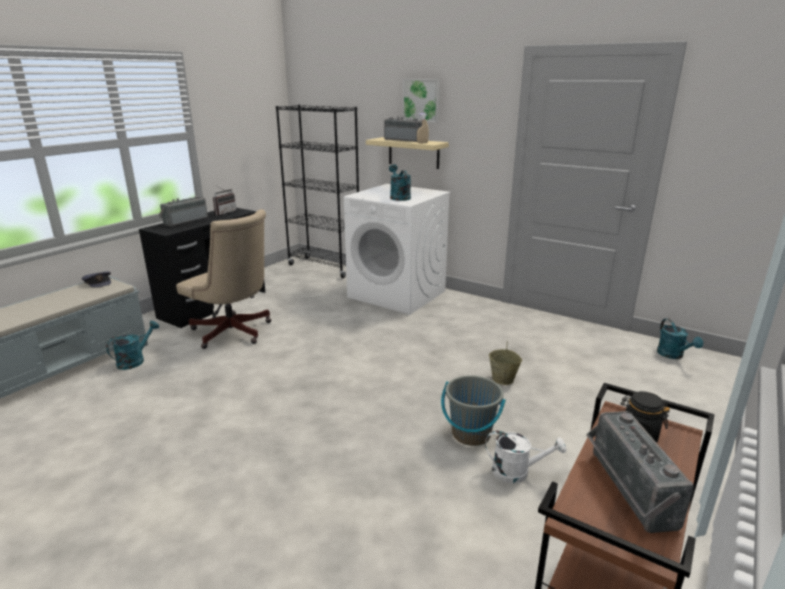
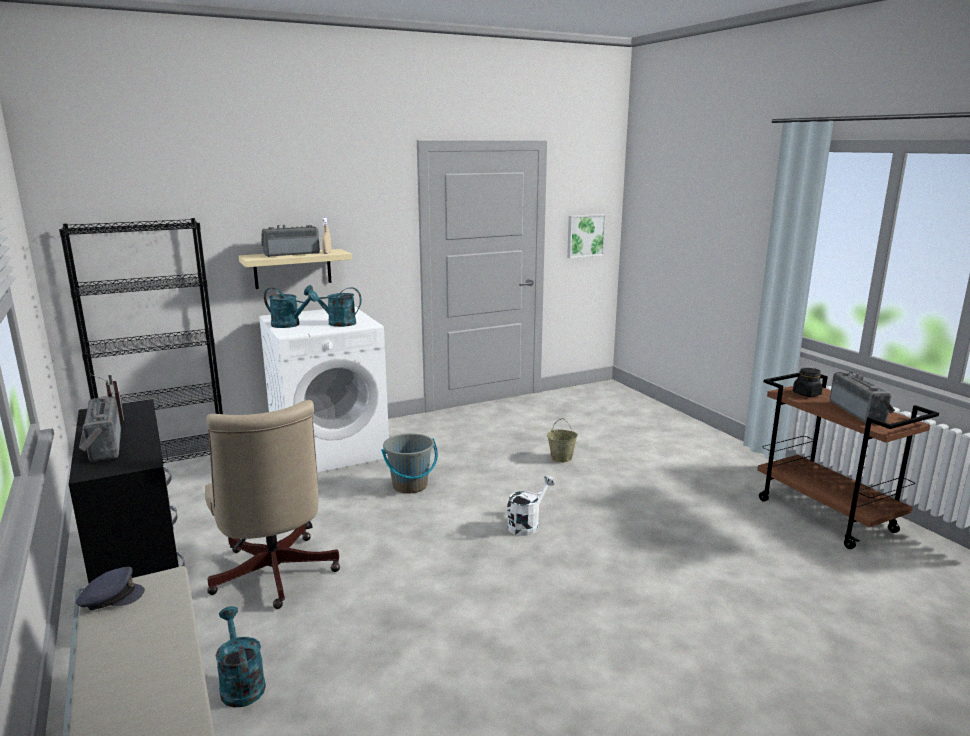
camera: 60 degrees left, 5 degrees down
(234, 333) = (274, 577): beige office chair -> beige office chair turned 90 degrees clockwise
(422, 100) = (298, 202): picture -> picture (585, 235)
(471, 434) = (628, 496): grey bucket -> grey bucket (410, 486)
(517, 472) = (687, 495): white watering can -> white watering can (527, 524)
(626, 489) = (860, 412): radio -> radio turned 120 degrees counterclockwise
(673, 355) = (589, 394): turquoise watering can -> turquoise watering can (290, 325)

